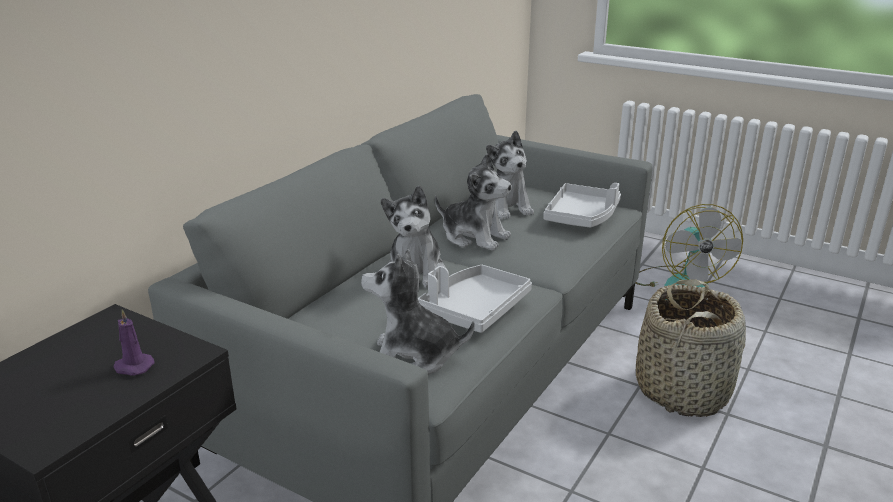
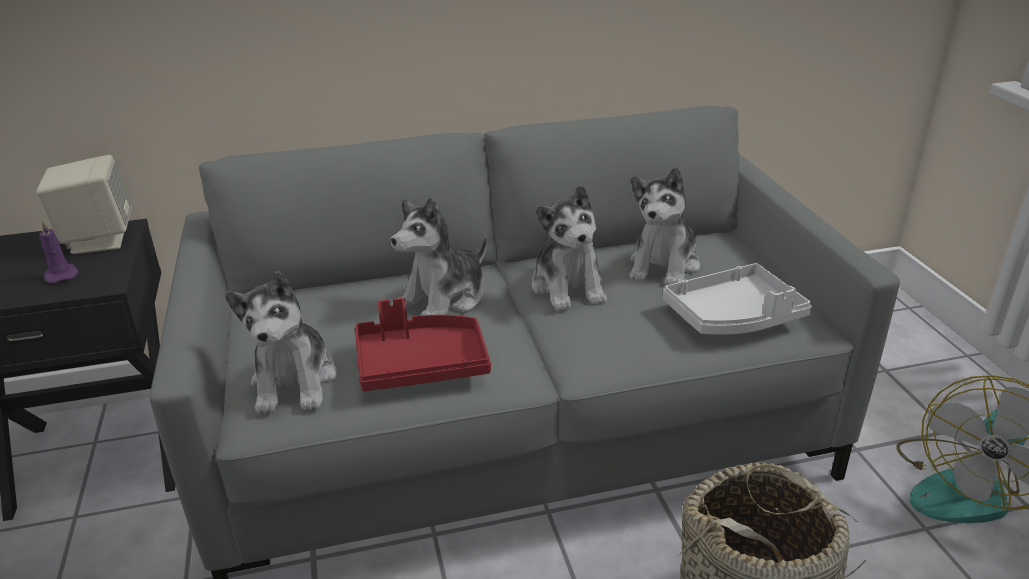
camera: 45 degrees right, 5 degrees up
(105, 333) = (98, 240): none -> beige speaker
(413, 356) = (295, 382): plush toy -> plush toy turned 150 degrees counterclockwise
(474, 309) = (421, 365): grey tray -> red tray

